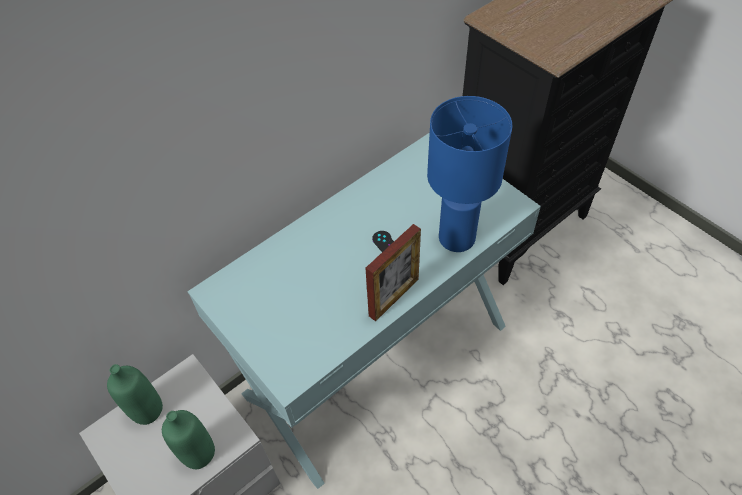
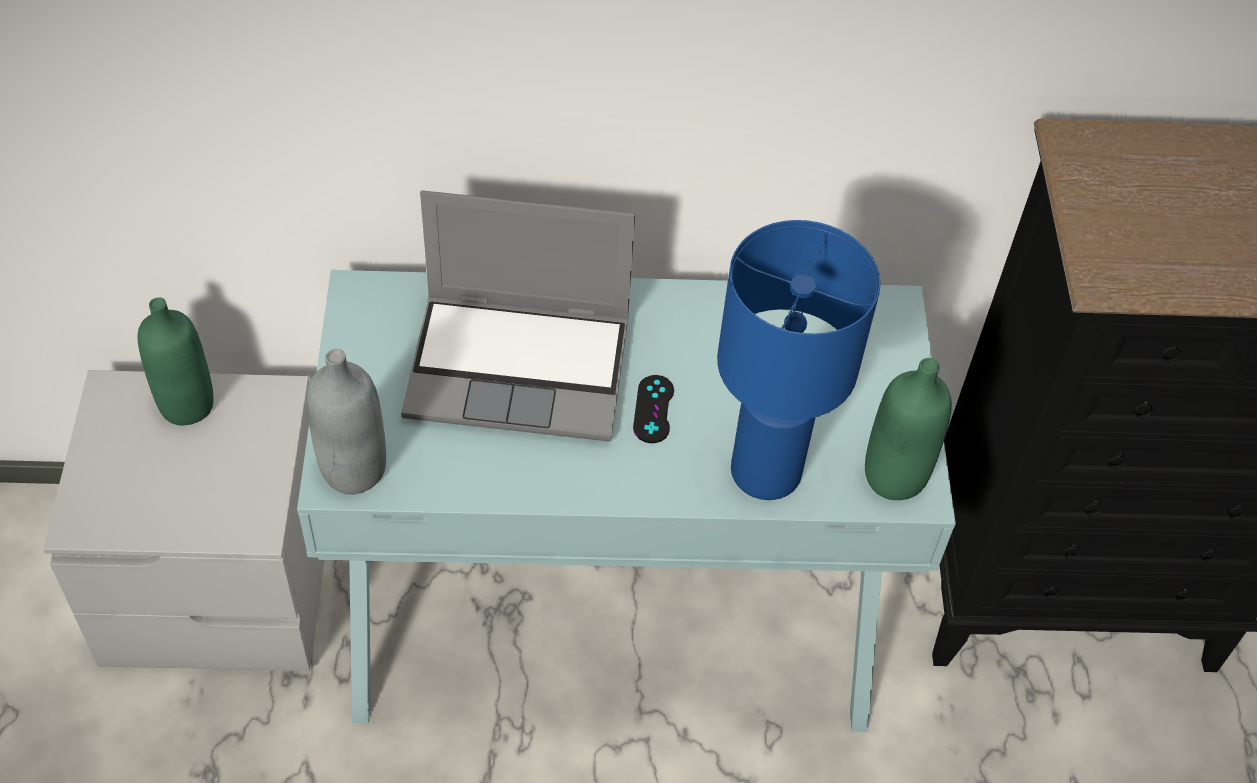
camera: 35 degrees right, 0 degrees up
(198, 453) = (194, 509): green bottle -> green bottle (894, 476)
(292, 369) = (353, 470): none -> grey bottle
(318, 270) = (522, 367): none -> laptop
(394, 297) = (583, 483): picture frame -> none

